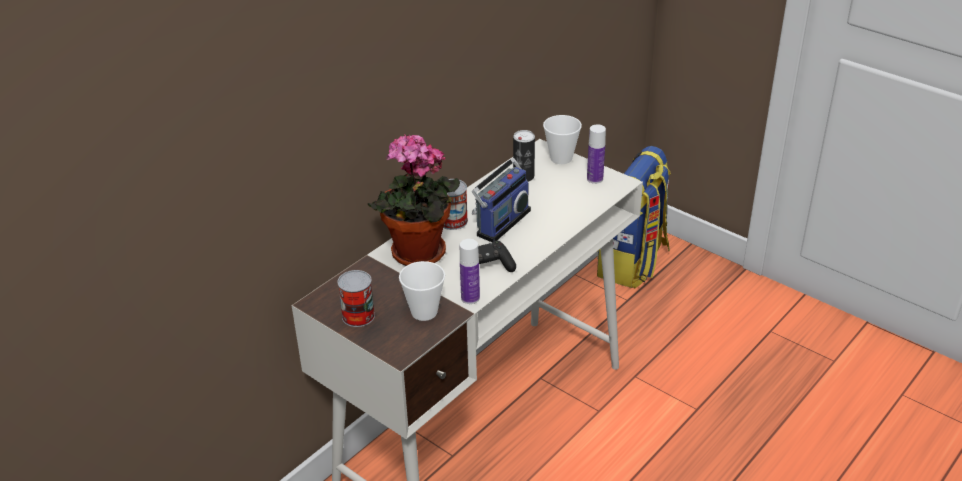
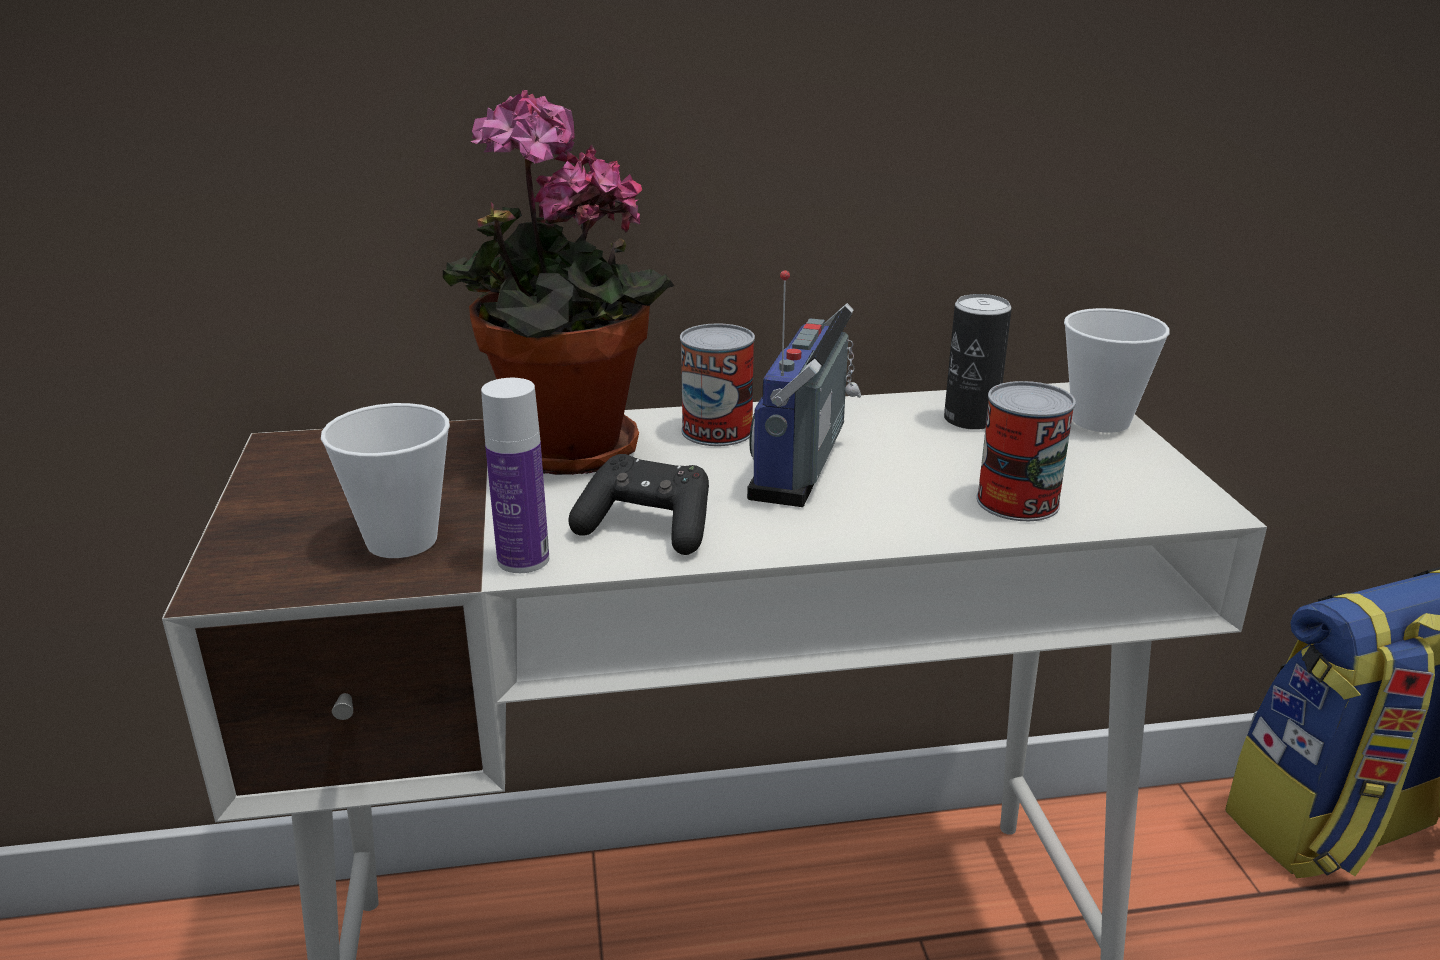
camera: 40 degrees right, 10 degrees down
(358, 316) = (297, 492): can -> can (1017, 501)
(500, 222) = (805, 466): radio -> radio turned 120 degrees clockwise
(595, 179) = (1136, 477): bottle -> none

